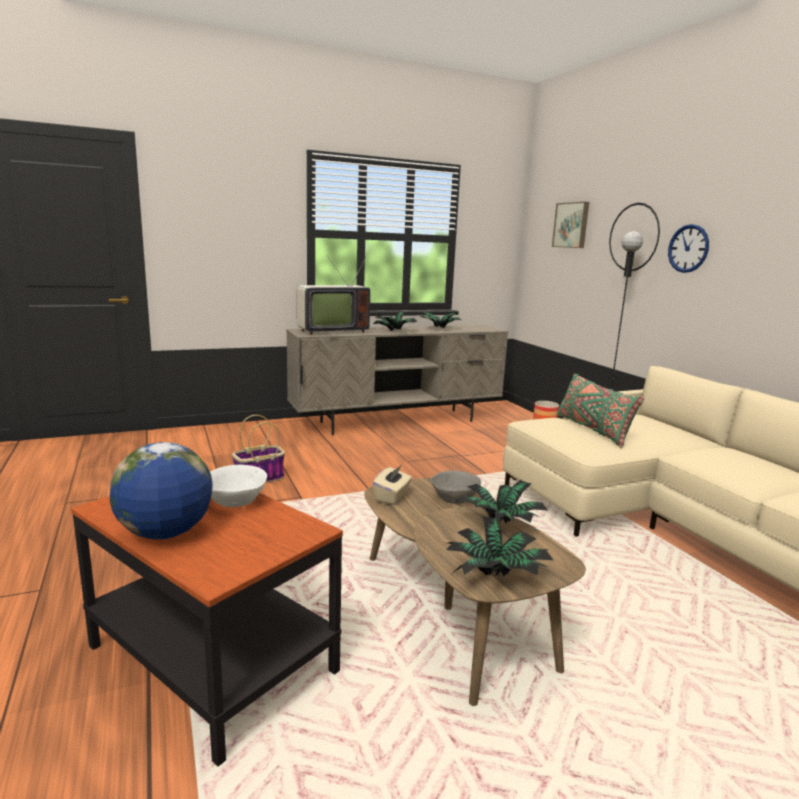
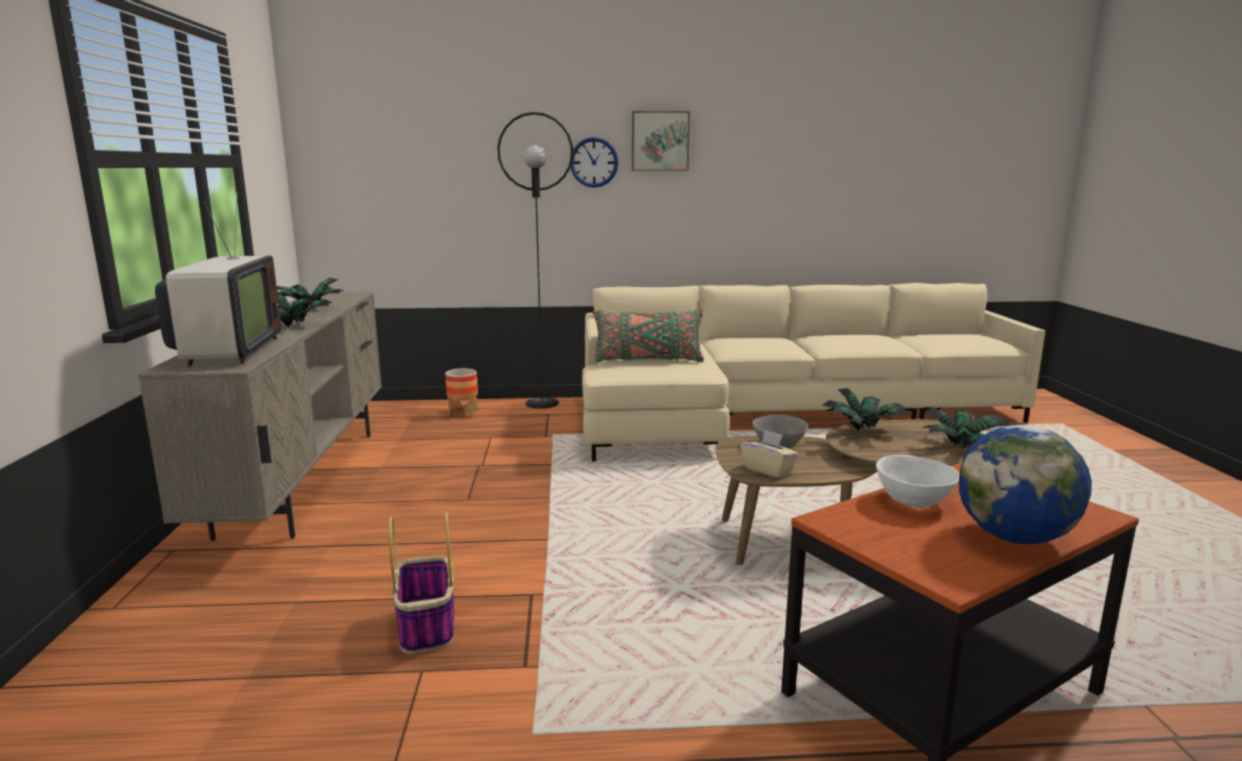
camera: 70 degrees left, 0 degrees up
(571, 225) = (400, 137): picture -> picture (660, 141)

